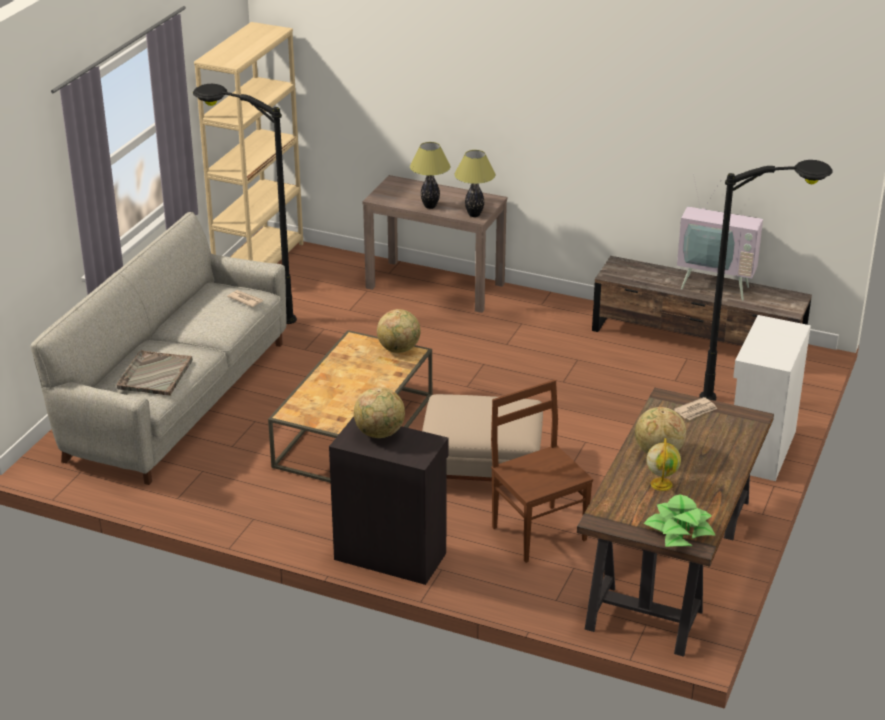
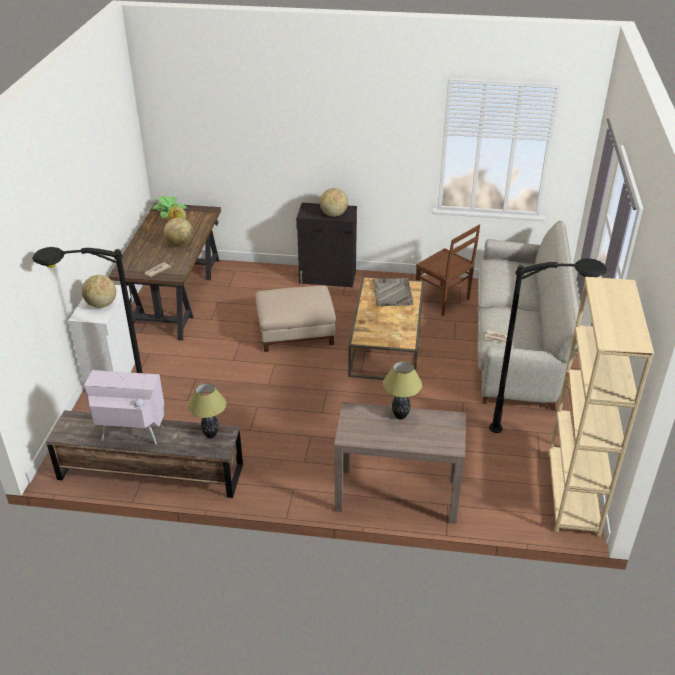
camera: 165 degrees right, 5 degrees up
(154, 375) = (505, 274): grey tray -> grey tray (392, 293)
(399, 349) = (371, 340): globe -> globe (101, 304)
(474, 215) = (355, 412): table lamp -> table lamp (211, 435)
(537, 532) = (252, 300): brown chair -> brown chair (443, 301)

